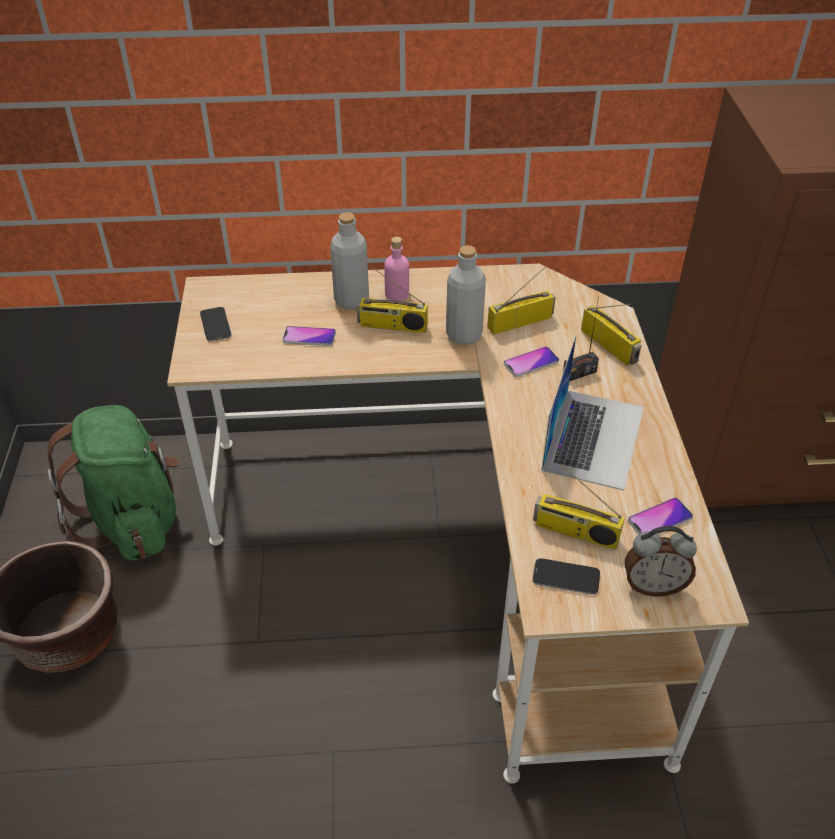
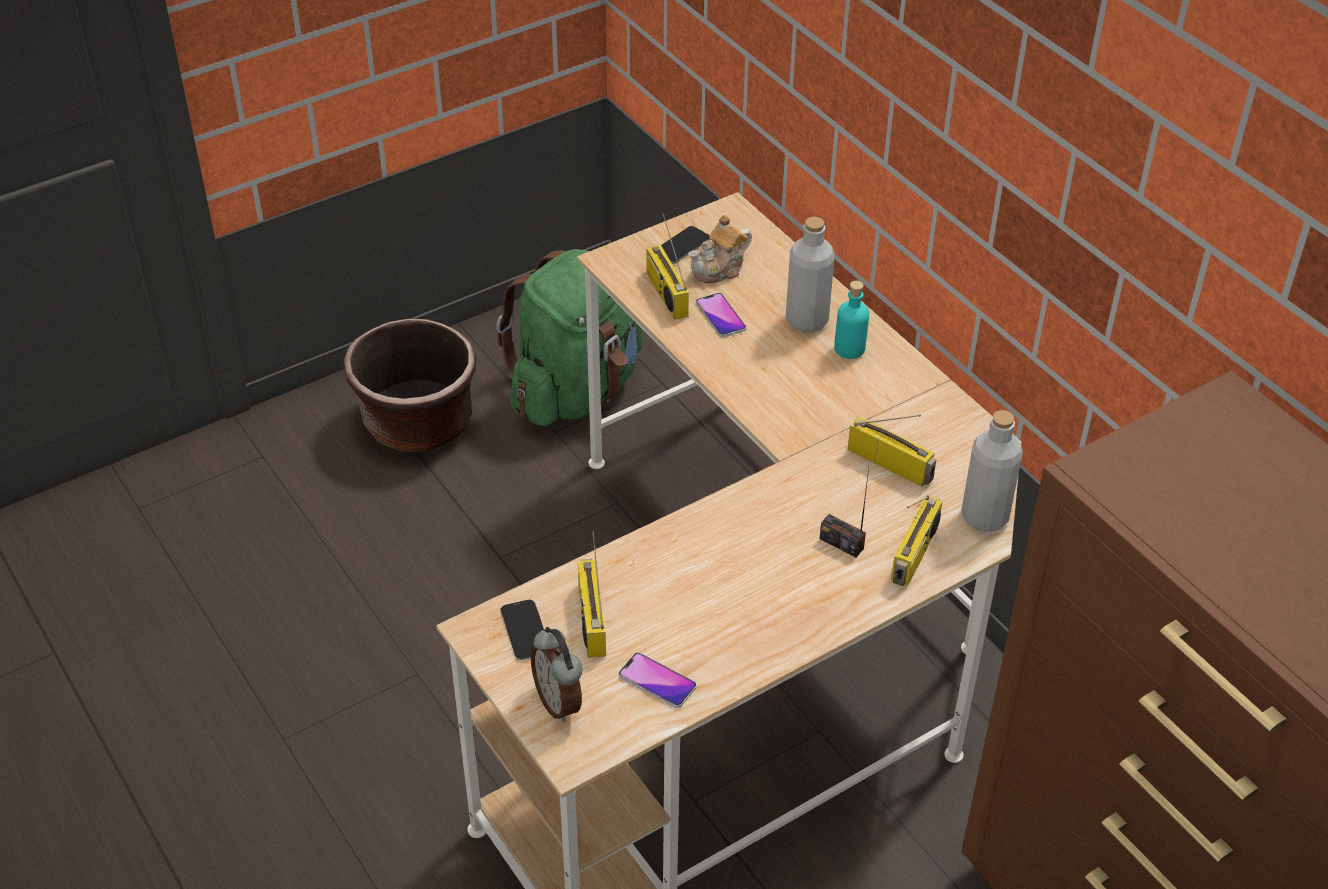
camera: 60 degrees right, 0 degrees up
(259, 317) = (720, 269): none -> teapot
(392, 326) = (791, 367): radio -> radio (665, 293)
(397, 294) = (849, 348): pink bottle -> turquoise bottle
(464, 335) = (826, 427): grey bottle -> grey bottle (984, 516)
(531, 362) = (825, 497): phone -> none
(593, 437) = (742, 589): laptop -> none

